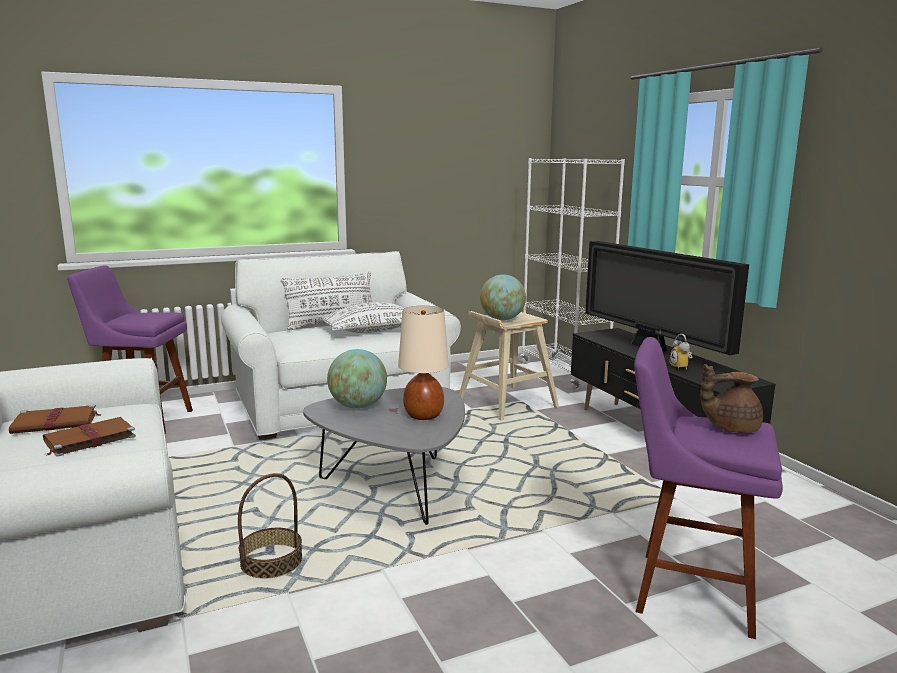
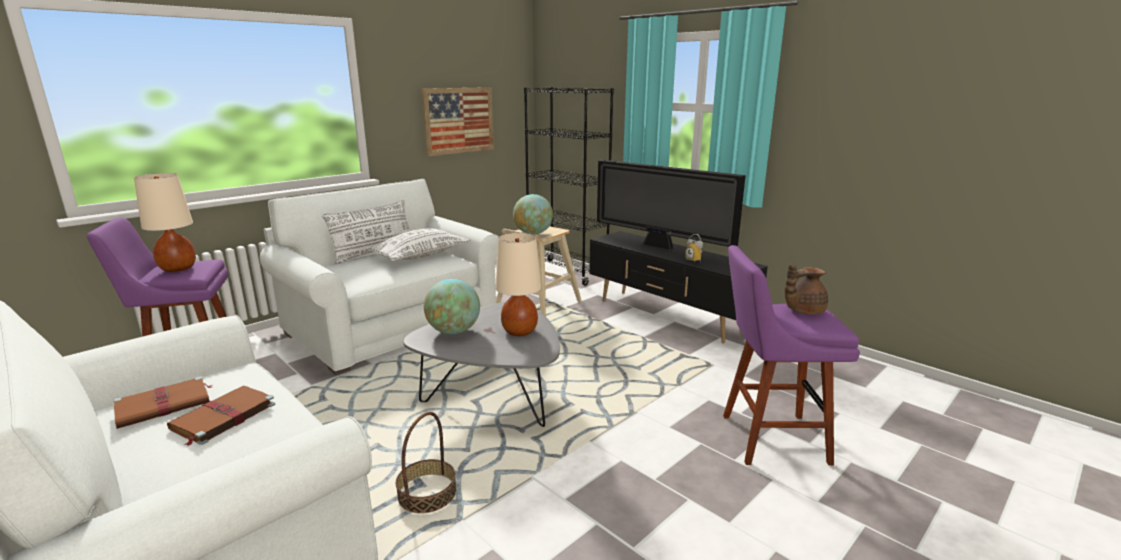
camera: 20 degrees left, 5 degrees up
(140, 316) = (178, 269): none -> beige table lamp
(453, 192) = (459, 120): none -> picture
(563, 374) = (567, 272): white bookcase -> black bookcase

